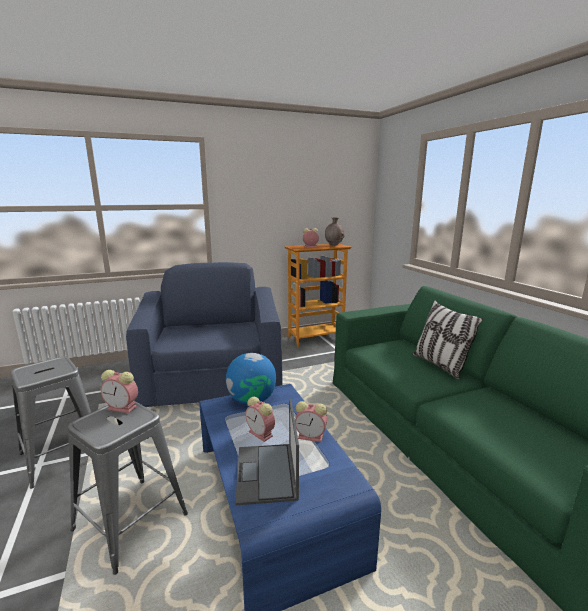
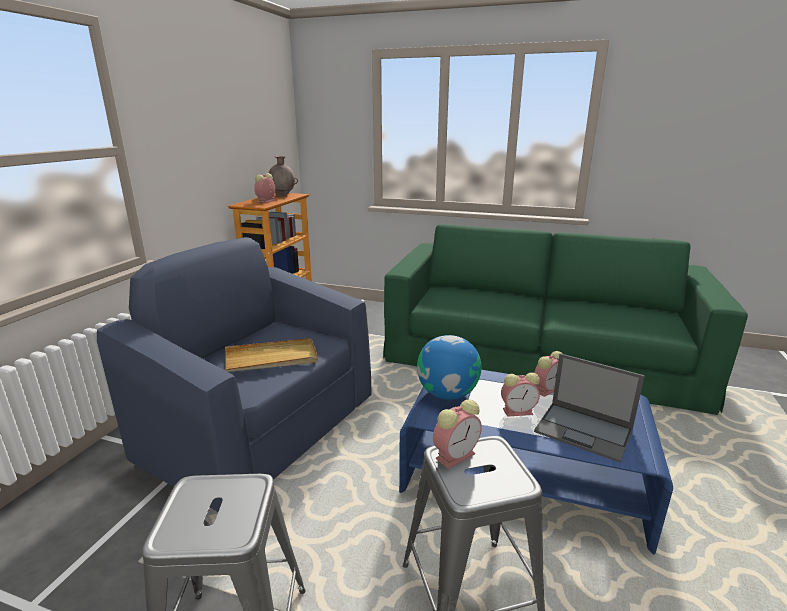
camera: 50 degrees left, 5 degrees up
(208, 337) = (271, 359): none -> beige tray
(440, 365) = (504, 295): pillow -> none

